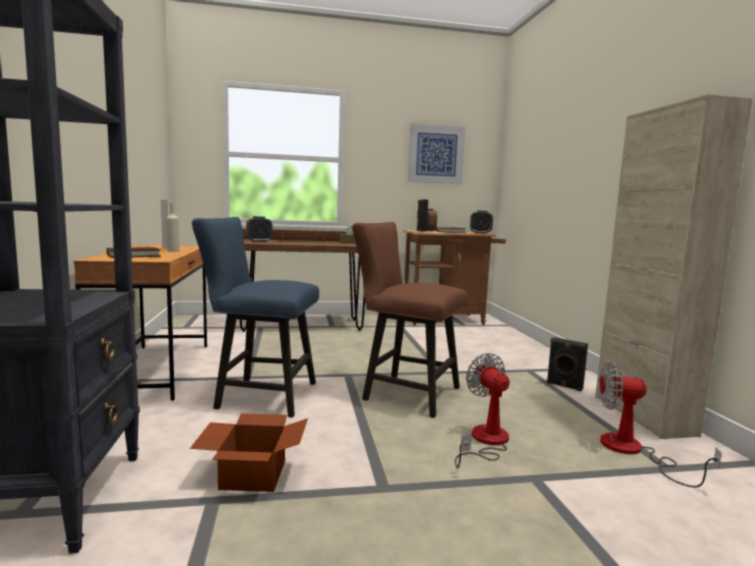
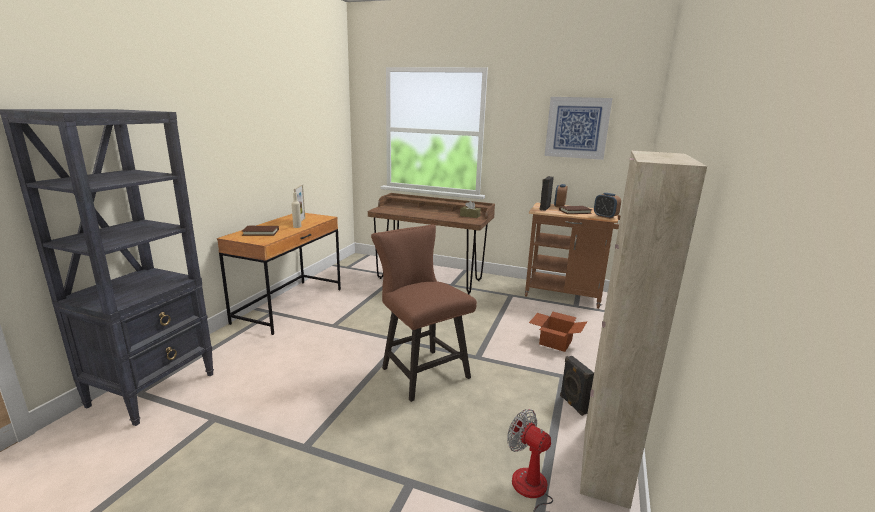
camera: 30 degrees right, 10 degrees up
(251, 474) = (250, 407): cardboard box -> cardboard box (555, 341)
(259, 241) = (395, 209): alarm clock -> none
(259, 395) = (323, 344): blue chair -> none
(485, 442) = (419, 437): fan -> none

